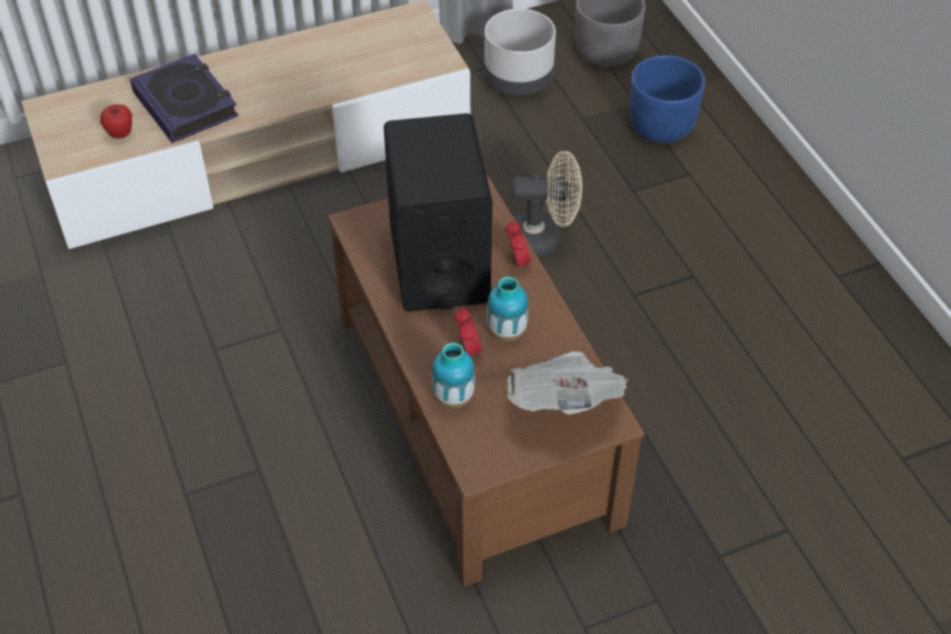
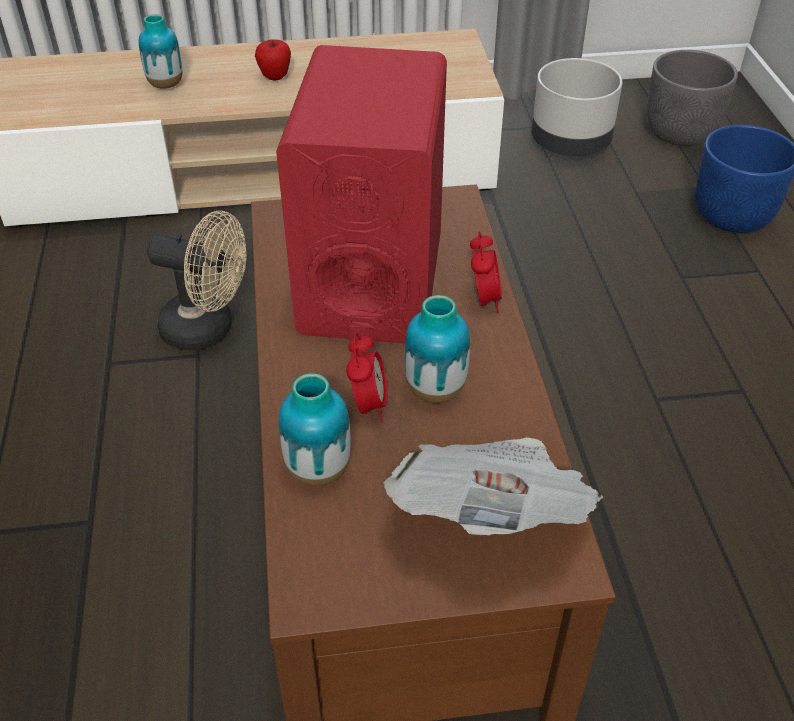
camera: 15 degrees right, 5 degrees down
(120, 134) = (79, 101): apple -> apple (275, 77)
(186, 104) = (166, 84): book -> vase
(439, 264) = (371, 282): black speaker -> red speaker
(543, 239) = (553, 312): beige fan -> beige fan (208, 329)

